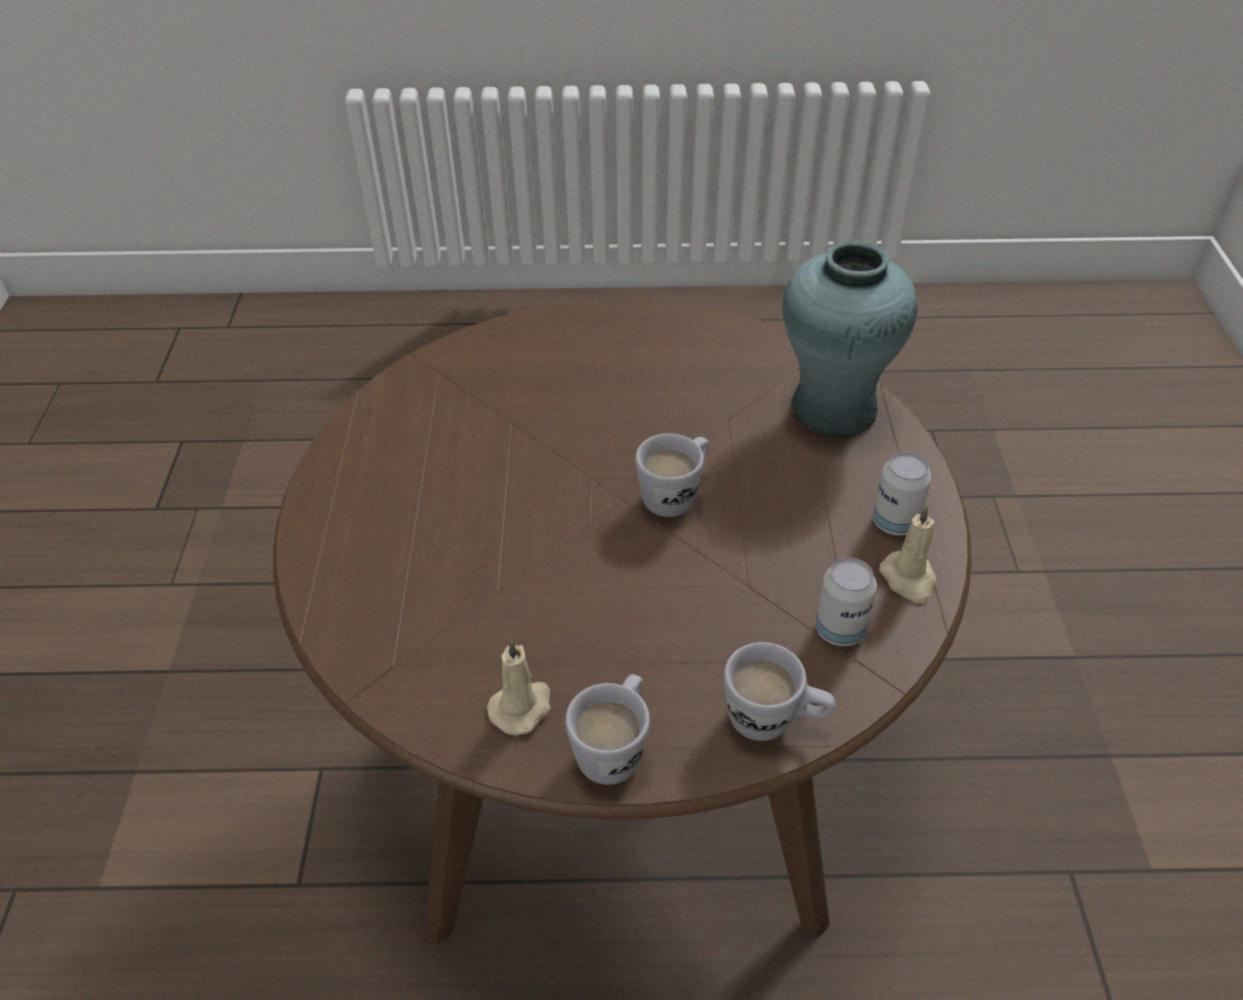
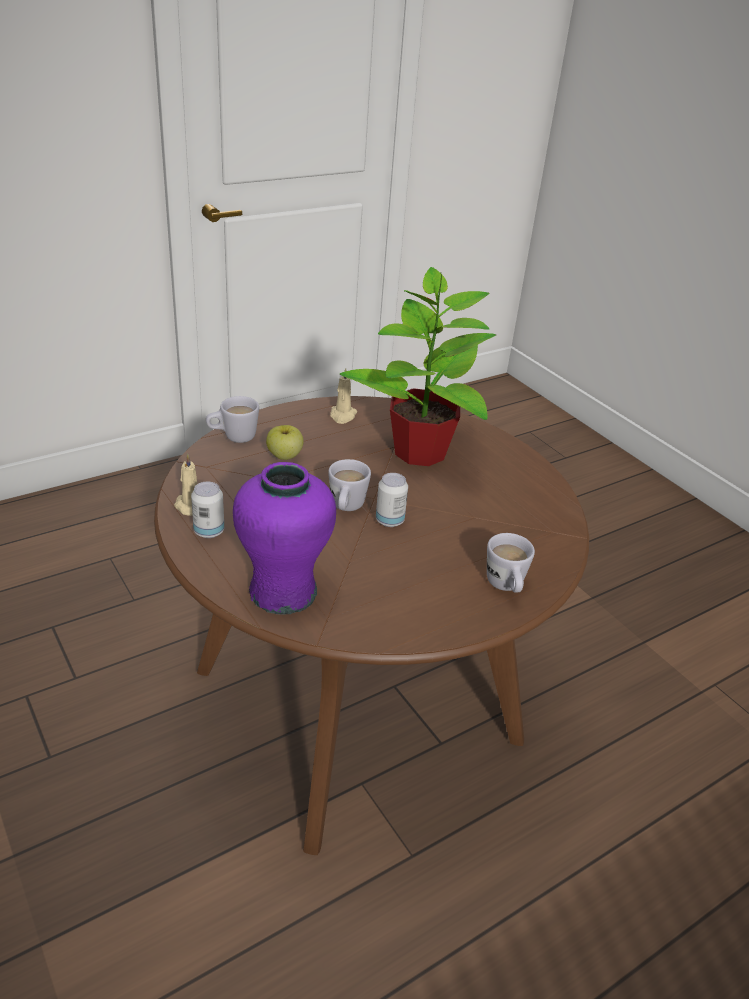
camera: 145 degrees right, 10 degrees down
(472, 559) = (419, 453): none -> potted plant
(615, 748) = (294, 415): white mug -> white mug (506, 587)
(704, 634) = (284, 456): none -> apple
(833, 410) = (282, 591): turquoise vase -> purple vase
(839, 630) = (218, 475): can -> can (389, 521)

